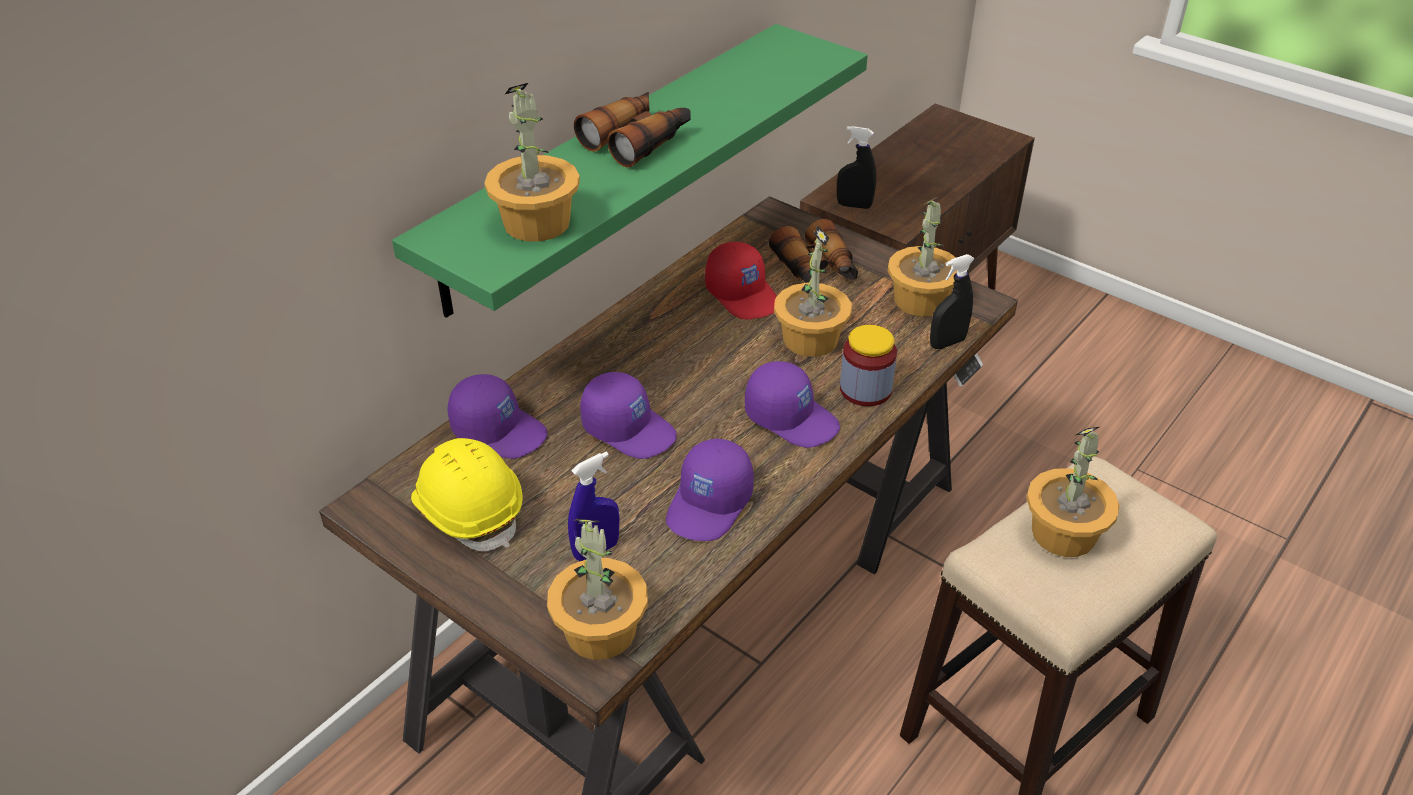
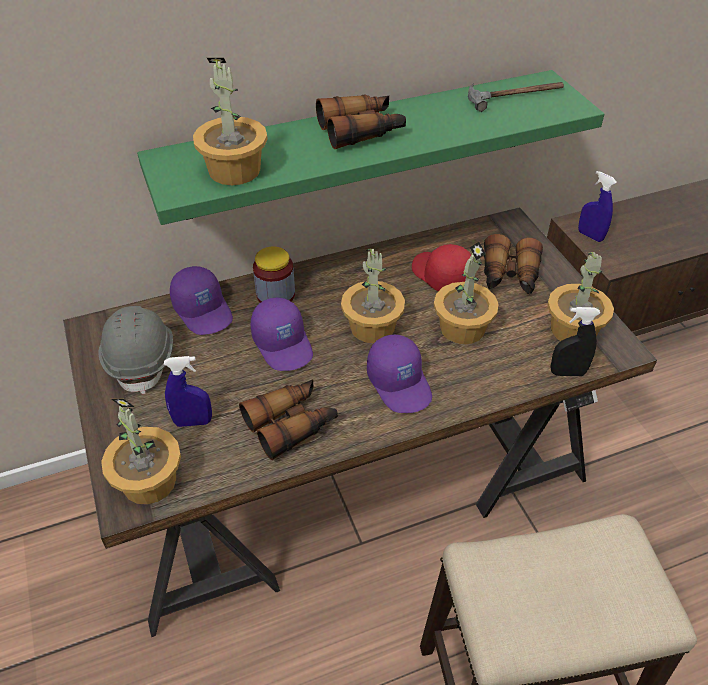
camera: 30 degrees right, 5 degrees up
(469, 511) = (142, 358): yellow hard hat -> grey hard hat
(710, 505) = (291, 424): purple cap -> binoculars
(743, 295) = (440, 275): red cap -> red cap turned 150 degrees clockwise
(764, 59) = (515, 95): none -> hammer
(854, 205) = (590, 236): black spray bottle -> blue spray bottle
(865, 389) = (472, 384): jar -> jar (275, 294)
(1064, 534) = (554, 573): potted plant -> potted plant (372, 327)

